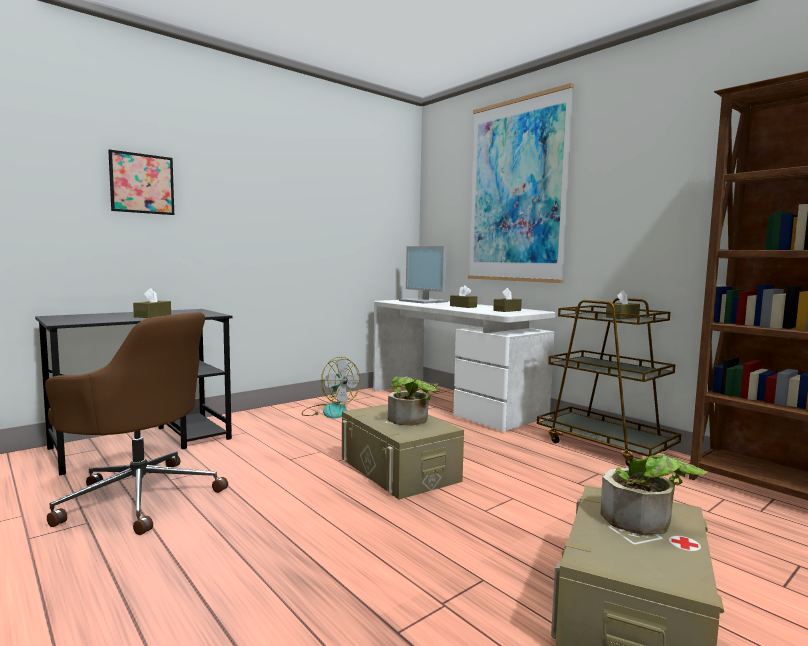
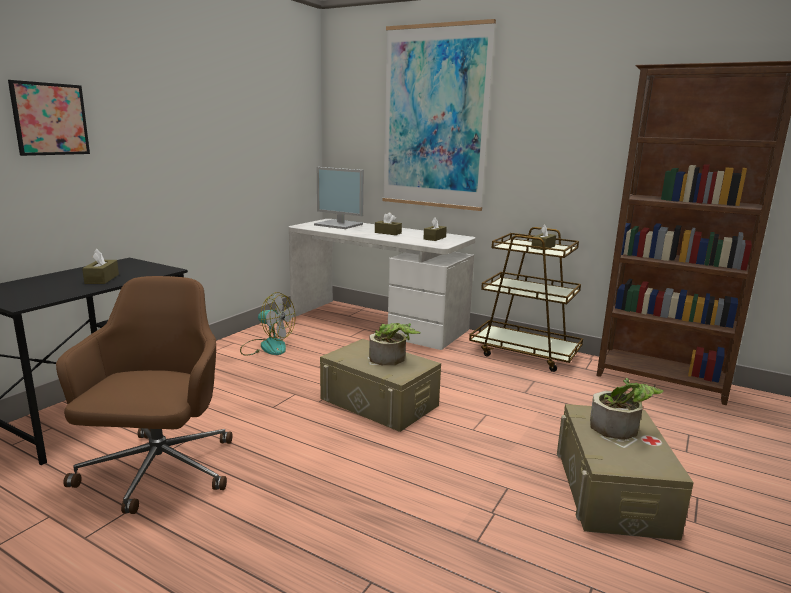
camera: 20 degrees left, 10 degrees up
(140, 496) = (158, 472): brown office chair -> brown office chair turned 90 degrees counterclockwise

